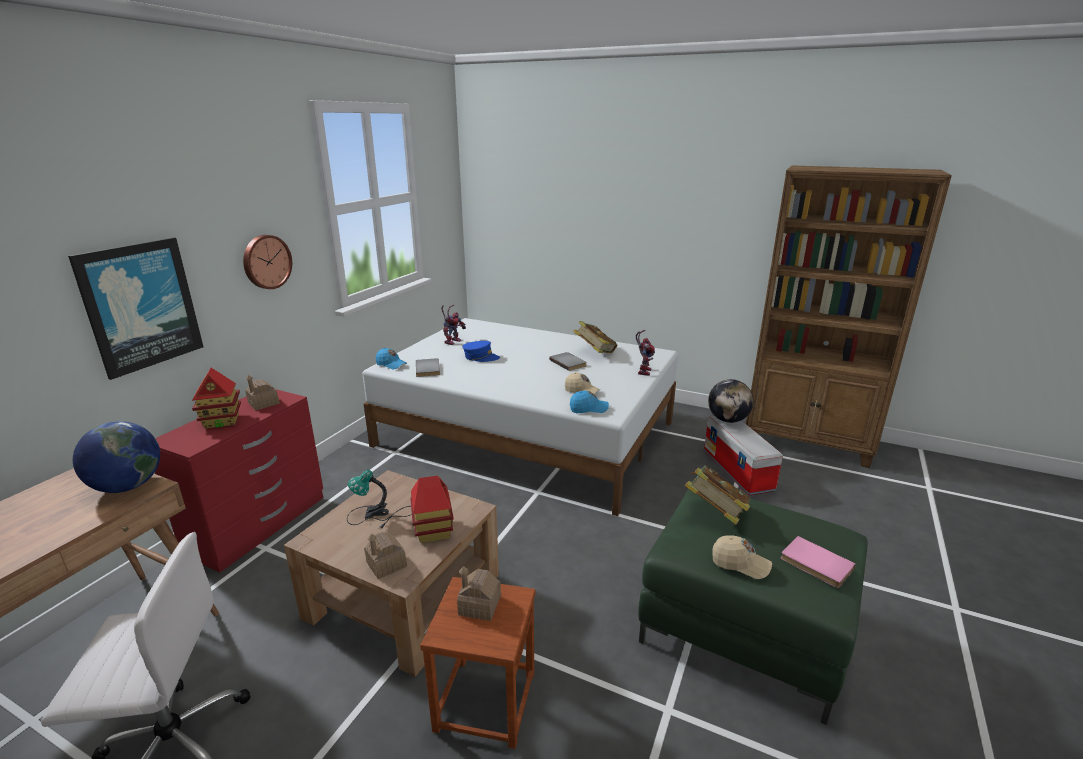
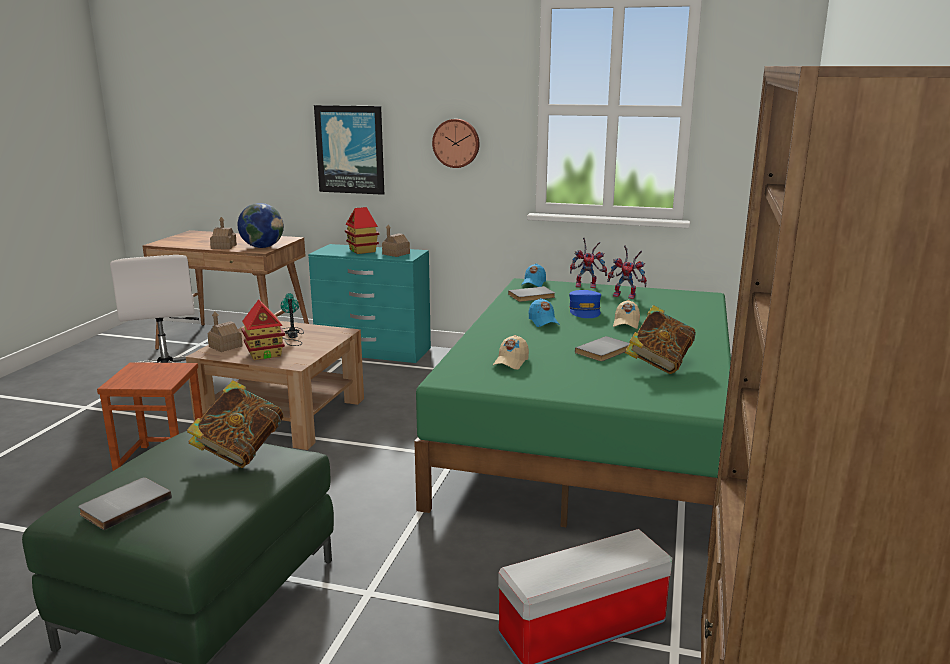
camera: 80 degrees right, 5 degrees down
(259, 524) = (373, 351): red dresser -> turquoise dresser
(479, 605) = (159, 373): toy house -> toy house (224, 247)
(527, 433) = (592, 437): white bed -> green bed
(588, 409) = (458, 368): blue cap -> blue cap (543, 322)
(643, 371) = (610, 395): toy robot -> toy robot (587, 285)
(727, 420) = (632, 546): globe -> none
(740, 564) = (146, 462): beige cap -> beige cap (626, 323)
(815, 564) = (124, 505): pink book -> grey book

